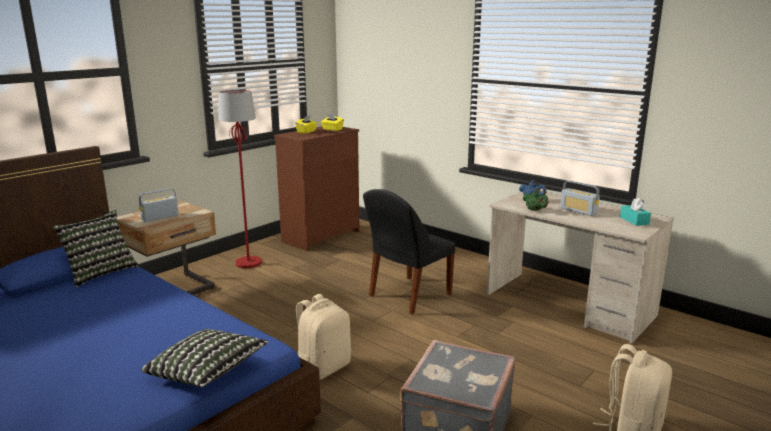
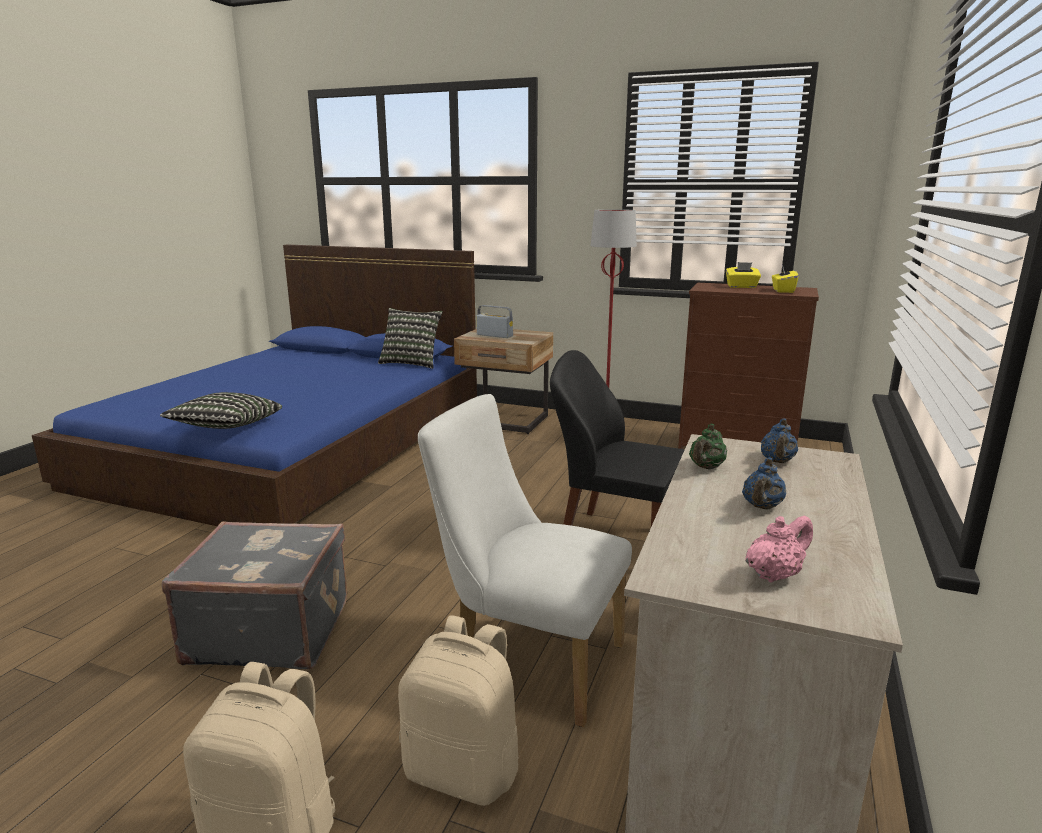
camera: 70 degrees right, 0 degrees up
(323, 368) = (388, 522): beige backpack -> beige backpack (464, 770)
(517, 343) = (527, 661): none -> white chair
(578, 211) = (761, 507): radio -> blue teapot
(634, 220) = (775, 575): turquoise tissue box -> pink teapot

